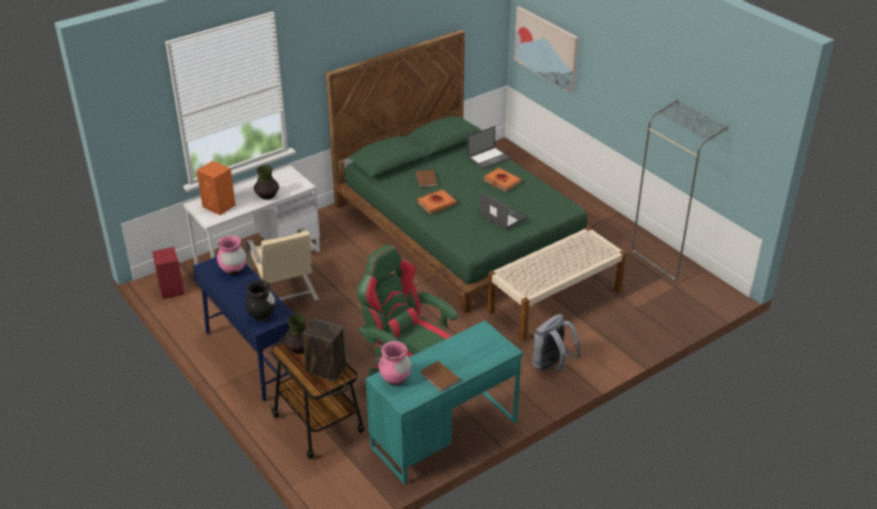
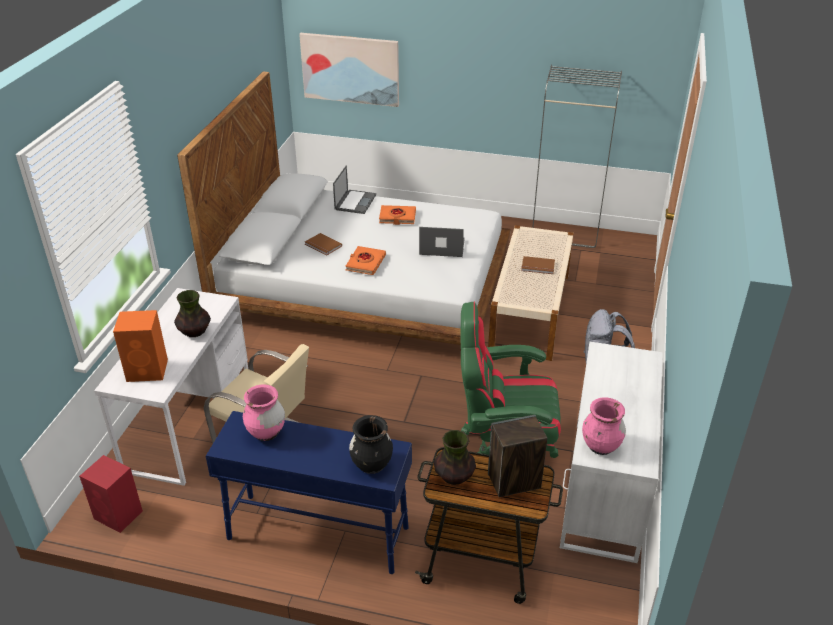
camera: 40 degrees left, 0 degrees up
(439, 378) = (635, 420): brown book -> brown book (538, 267)
(444, 434) = (604, 488): turquoise desk -> white desk
(462, 228) = (366, 287): green bed -> white bed

